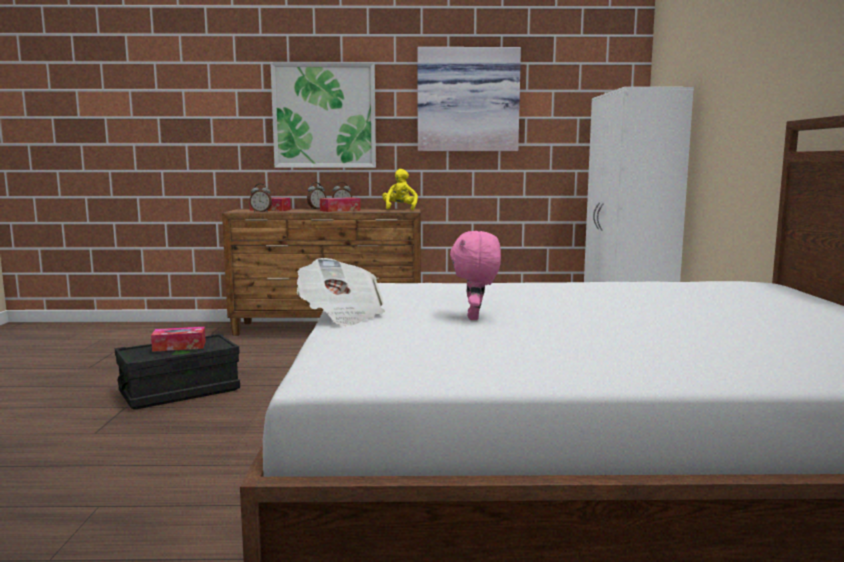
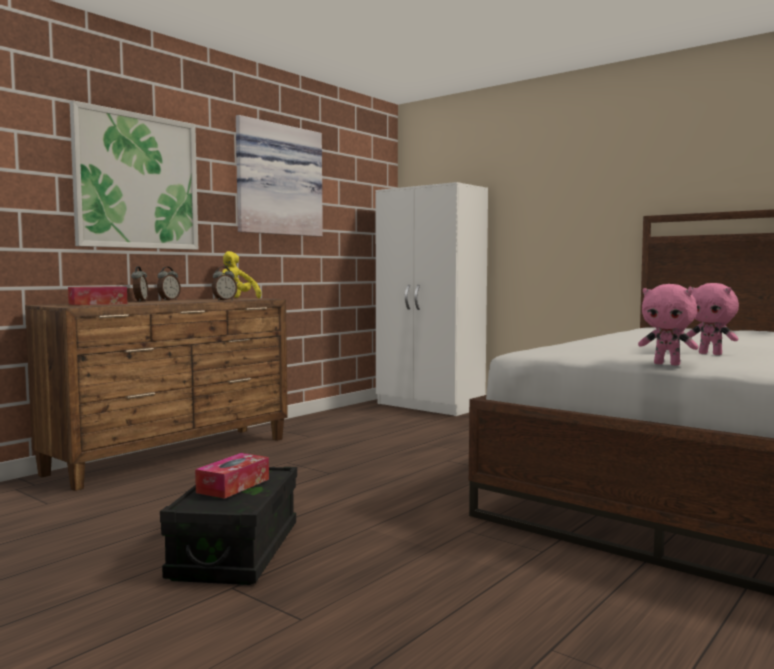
camera: 50 degrees left, 5 degrees down
(261, 212) = (112, 305): alarm clock -> alarm clock (224, 300)
(340, 210) = (188, 301): tissue box -> none
(341, 315) = (667, 364): newspaper -> pink plush toy

